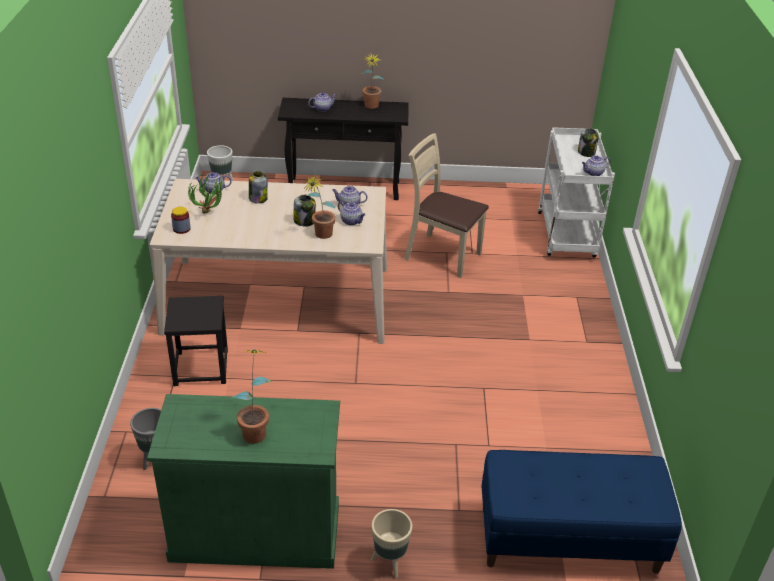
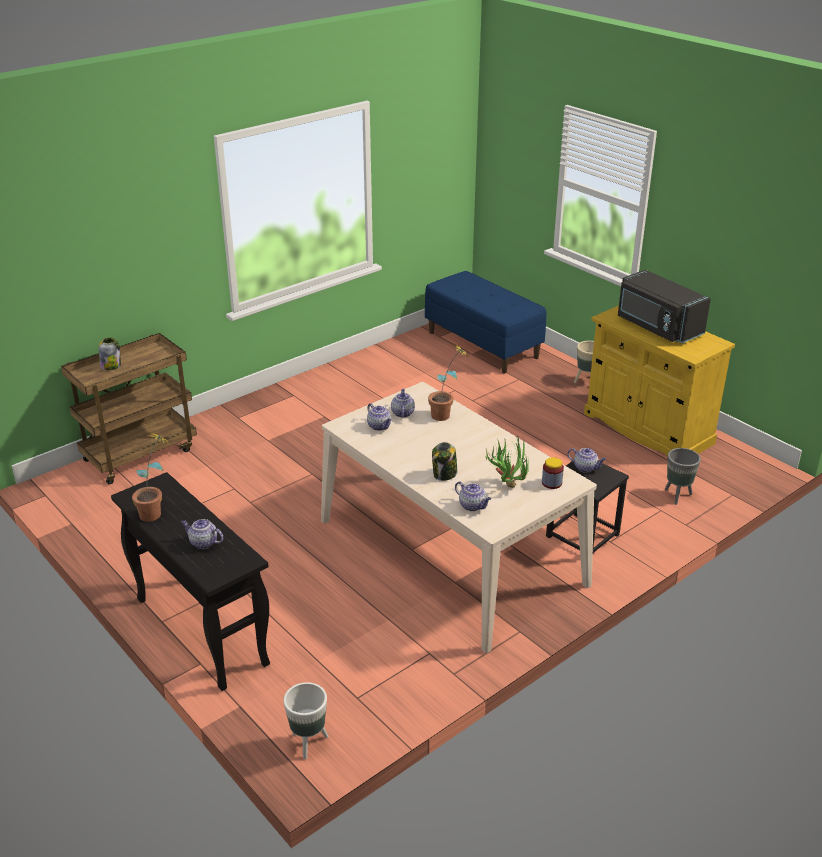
camera: 130 degrees left, 5 degrees down
(256, 429) = (657, 327): potted plant -> black microwave
(256, 532) = (647, 429): green cabinet -> yellow cabinet
(304, 221) = (438, 433): jar -> none
(442, 255) = (258, 502): beige chair -> none
(567, 236) = (140, 454): white cart -> brown cart
(593, 173) = (151, 351): teapot -> teapot (586, 468)

